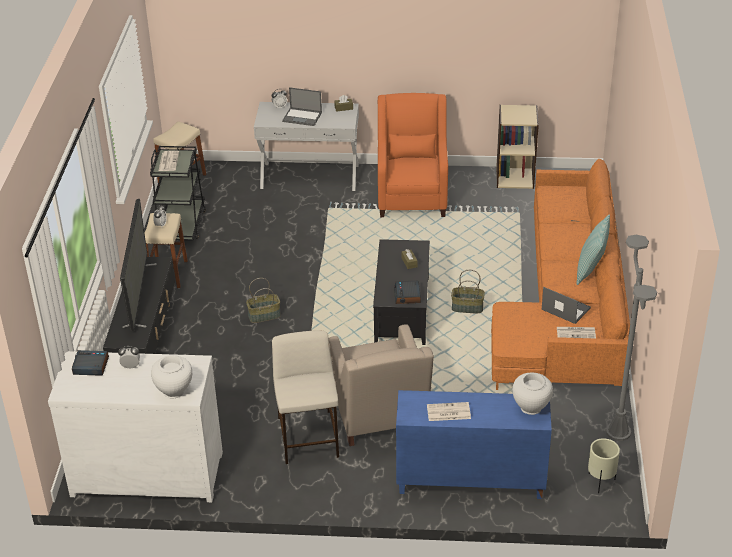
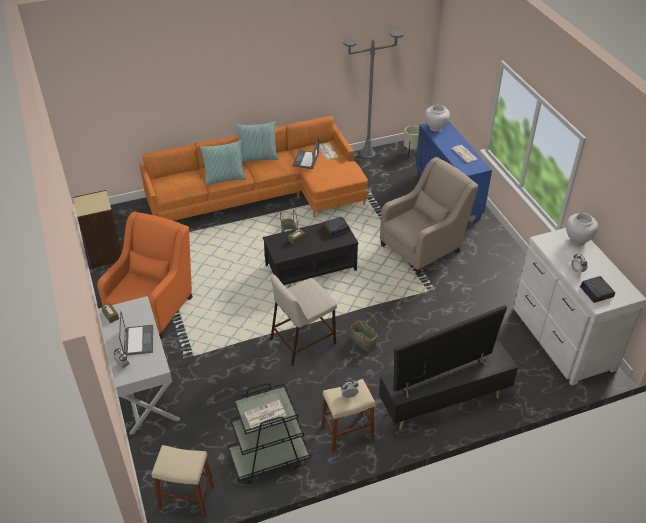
camera: 115 degrees left, 5 degrees up
(308, 437) = (468, 272): beige stool -> beige stool (303, 340)
(412, 196) = (153, 307): orange armchair -> orange armchair turned 135 degrees clockwise
(559, 236) = (224, 178): none -> pillow

